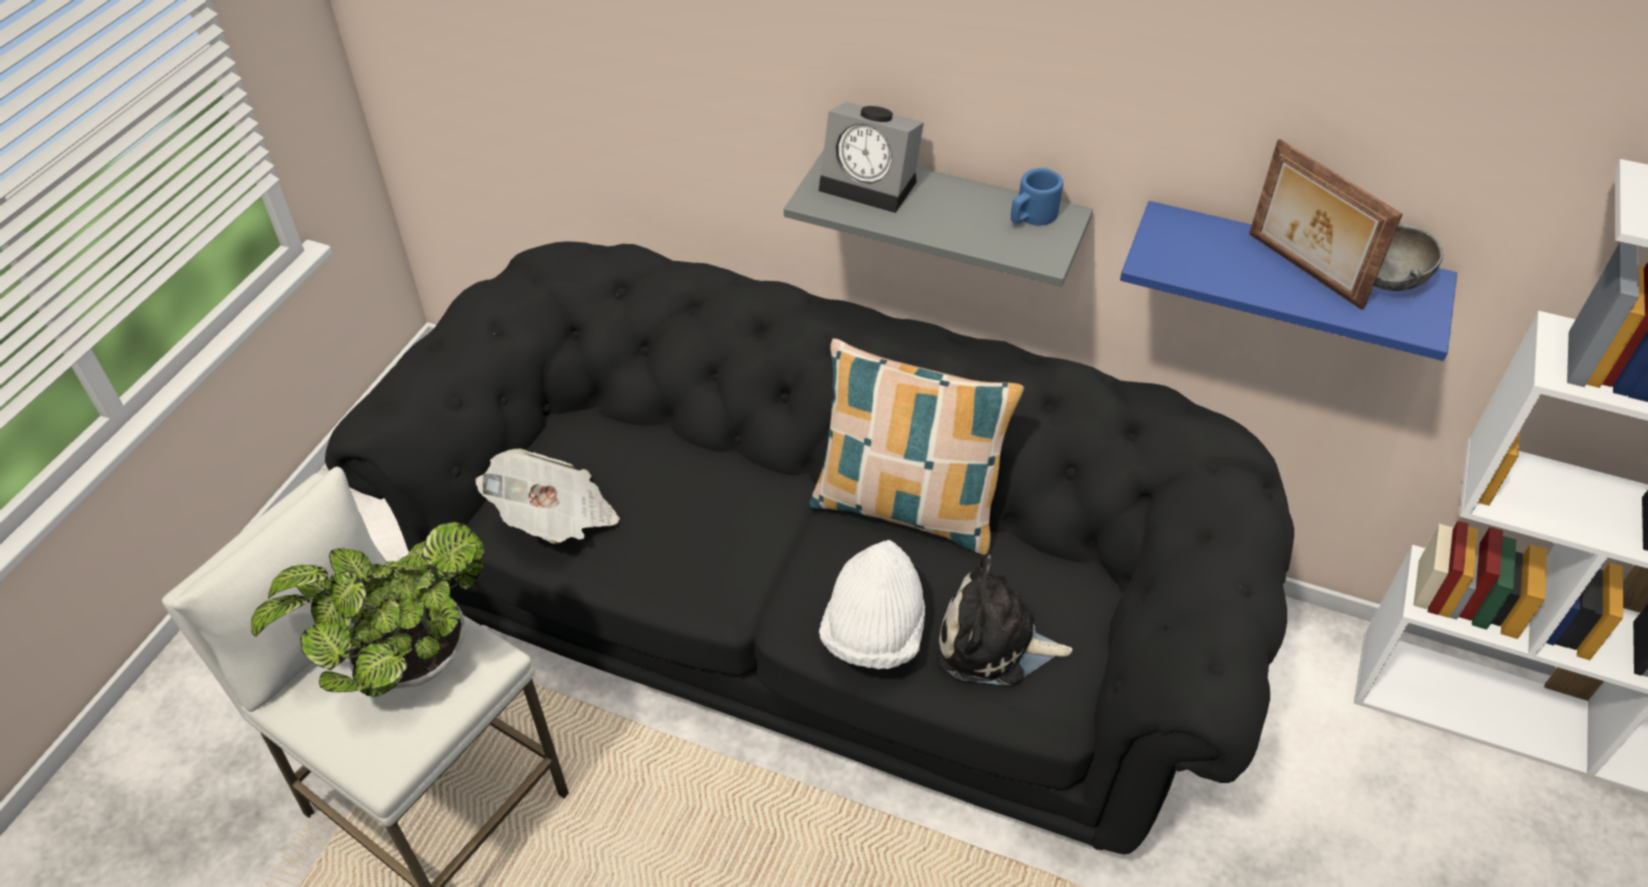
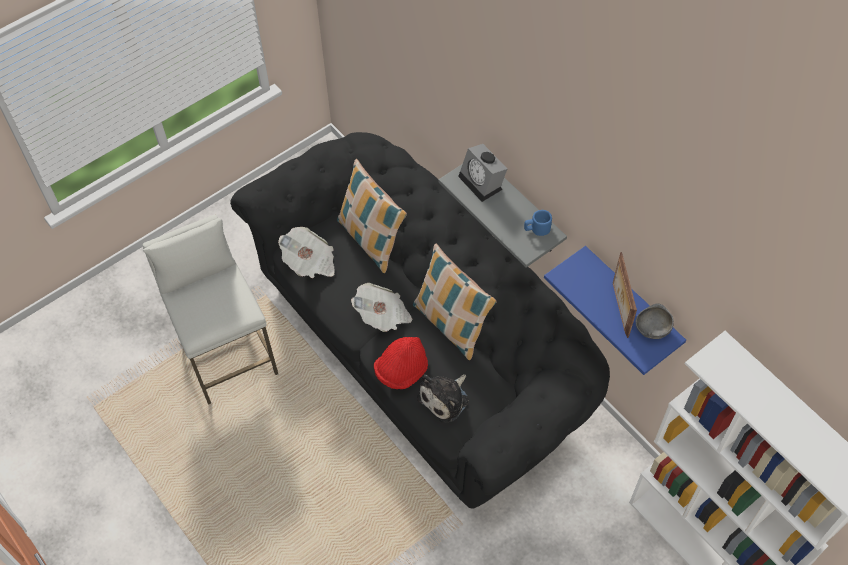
camera: 30 degrees right, 10 degrees up
(405, 664) = (219, 301): potted plant -> none
(654, 431) = (371, 240): none -> pillow
(766, 550) = (383, 316): none -> newspaper
(873, 633) = (401, 371): white hat -> red hat
(994, 643) = (445, 398): plush toy -> plush toy turned 90 degrees counterclockwise

